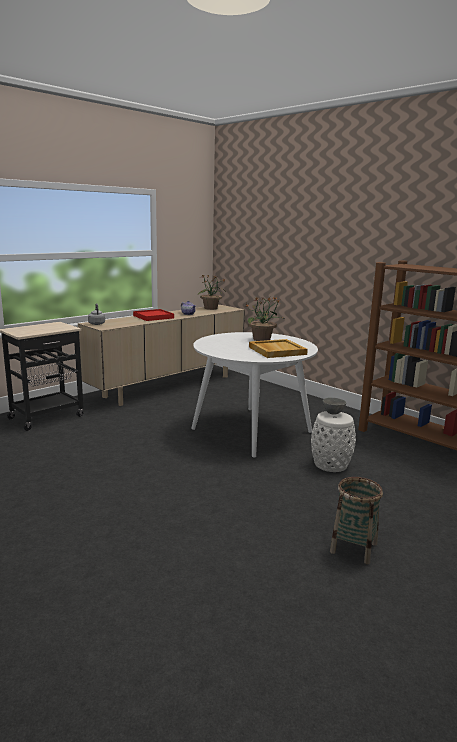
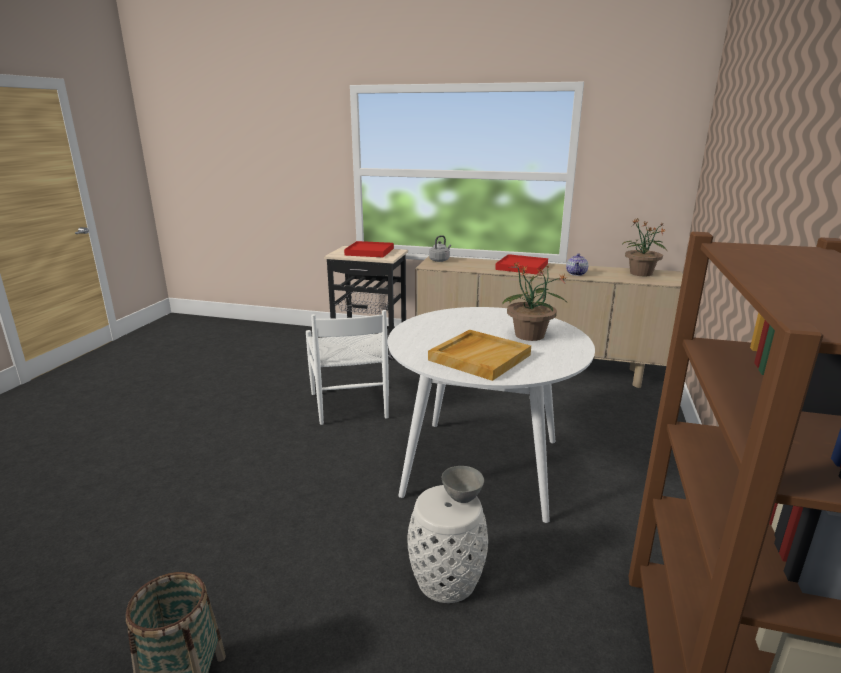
camera: 60 degrees right, 5 degrees up
(40, 328) = (369, 252): none -> red tray
(128, 444) = (351, 406): none -> white chair

